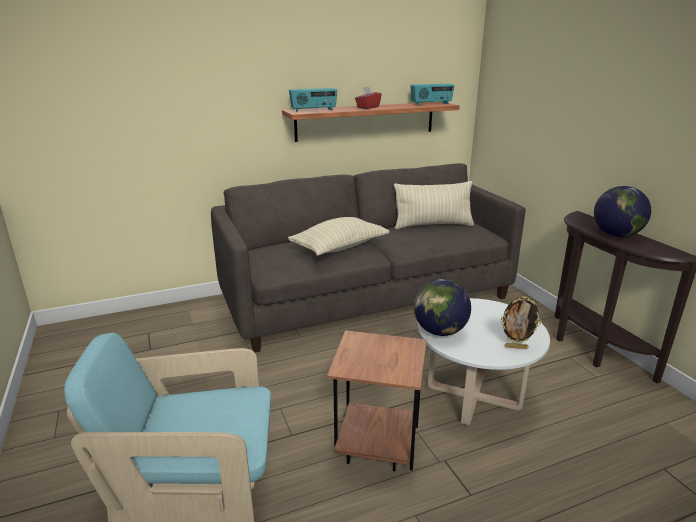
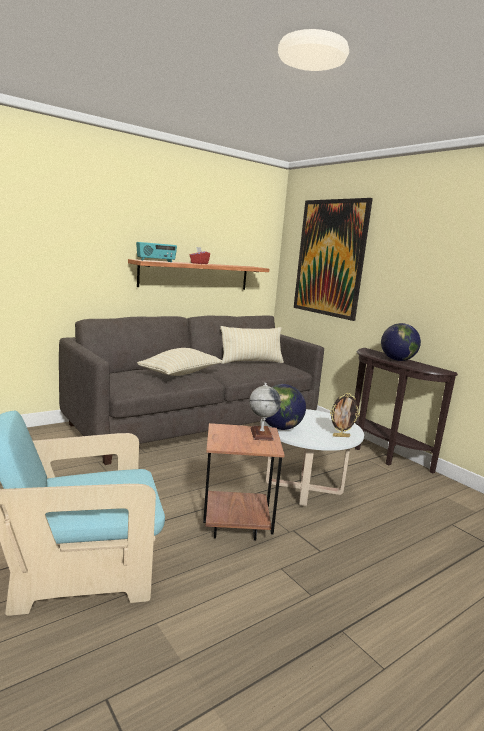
camera: 15 degrees left, 10 degrees down
(403, 350) = (261, 434): none -> globe
(431, 104) = (247, 266): radio -> none
(538, 89) = (330, 258): none -> picture

